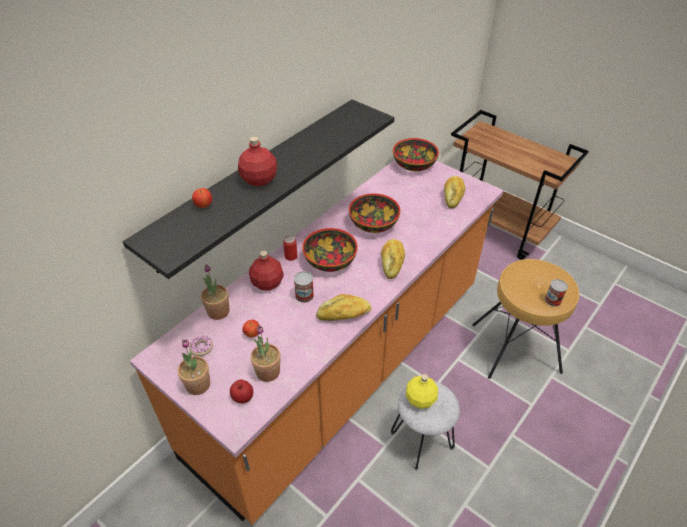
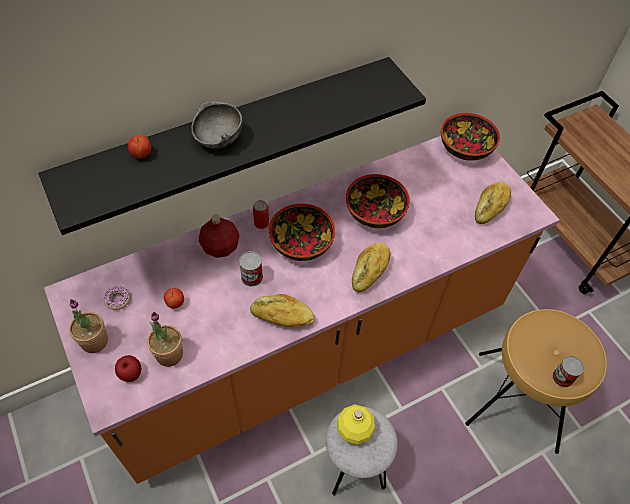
camera: 20 degrees right, 10 degrees up
(218, 311) = (154, 263): potted plant -> none
(258, 180) = (218, 139): red bottle -> grey bowl

